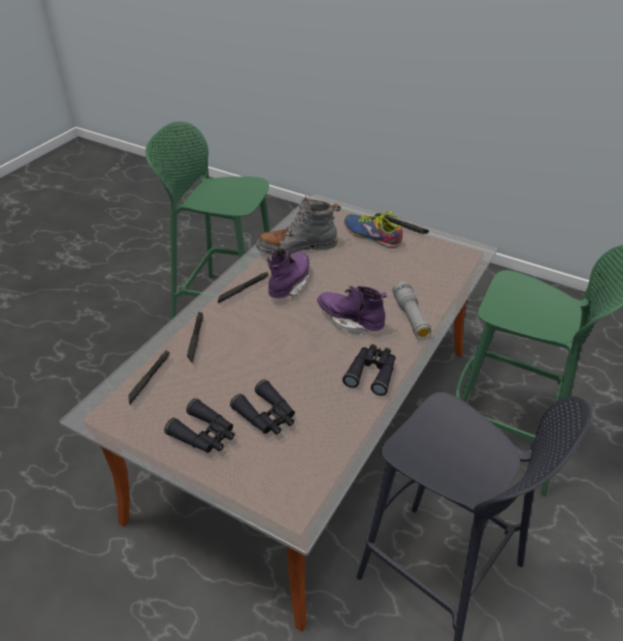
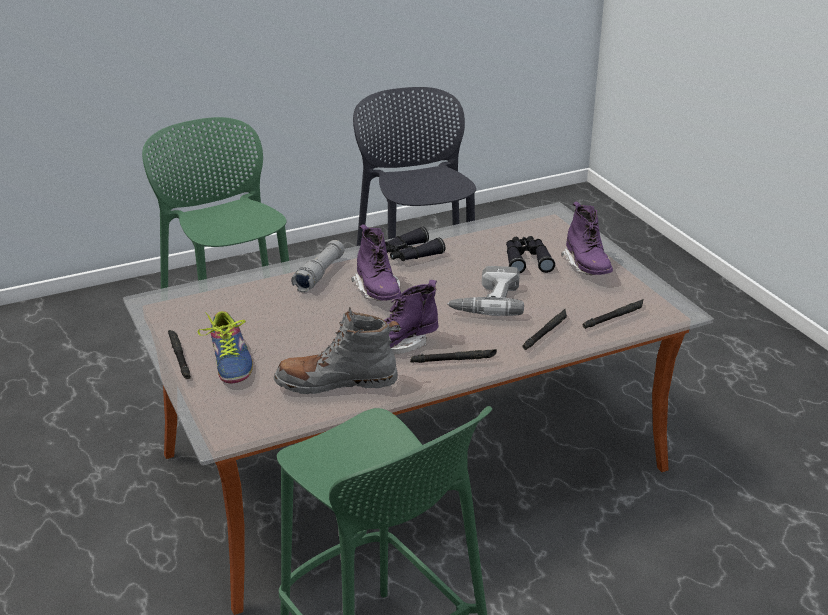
camera: 145 degrees left, 10 degrees down
(204, 434) = (587, 267): black binoculars -> purple boot
(263, 350) = (486, 300): none -> power drill
(297, 247) = (337, 382): grey boot -> grey boot turned 150 degrees clockwise

